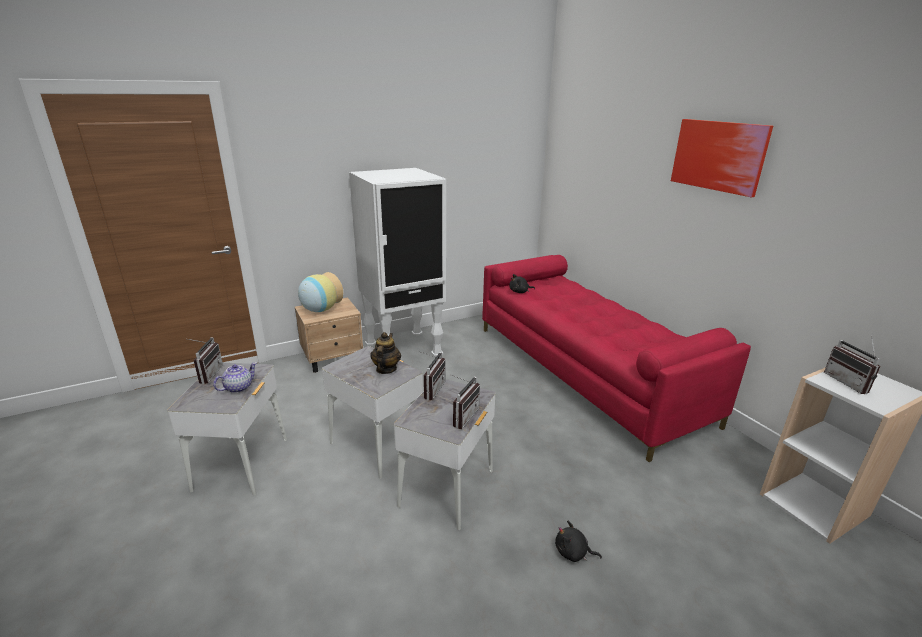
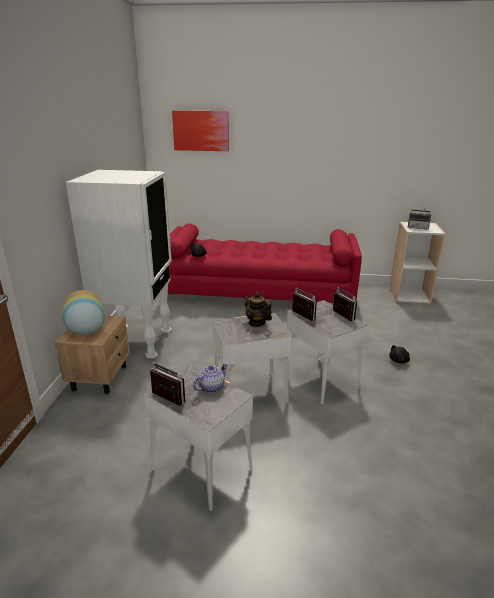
camera: 55 degrees left, 0 degrees up
(238, 387) = (211, 387): teapot -> teapot turned 60 degrees clockwise
(718, 156) = (309, 130): picture -> picture (201, 130)

